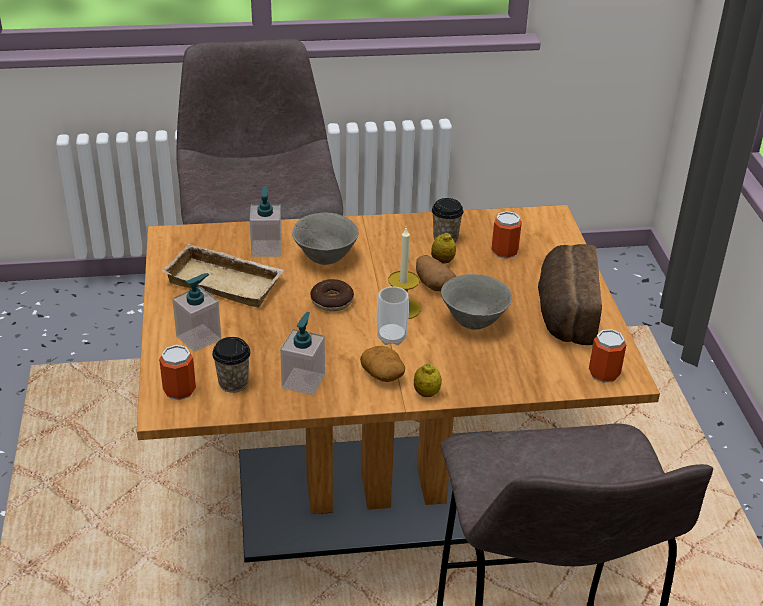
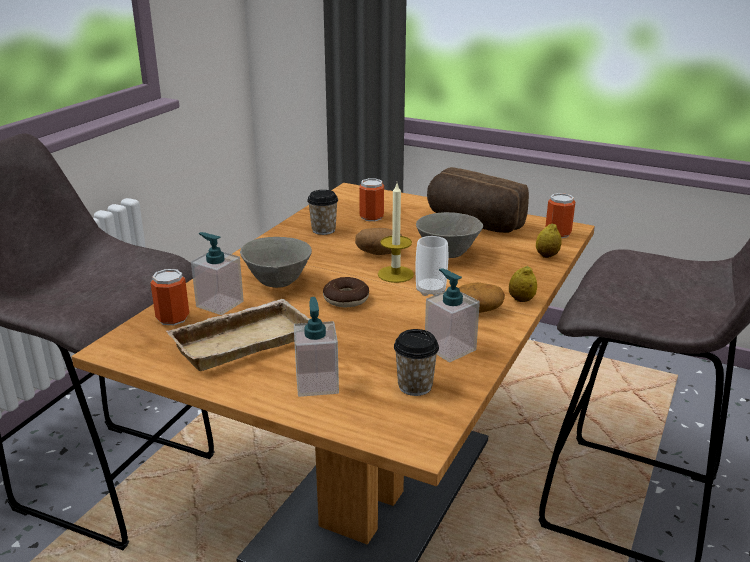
camera: 55 degrees left, 10 degrees down
(179, 390) = (394, 422): can -> can (172, 318)
(442, 261) = (352, 240): lemon -> lemon (547, 255)

